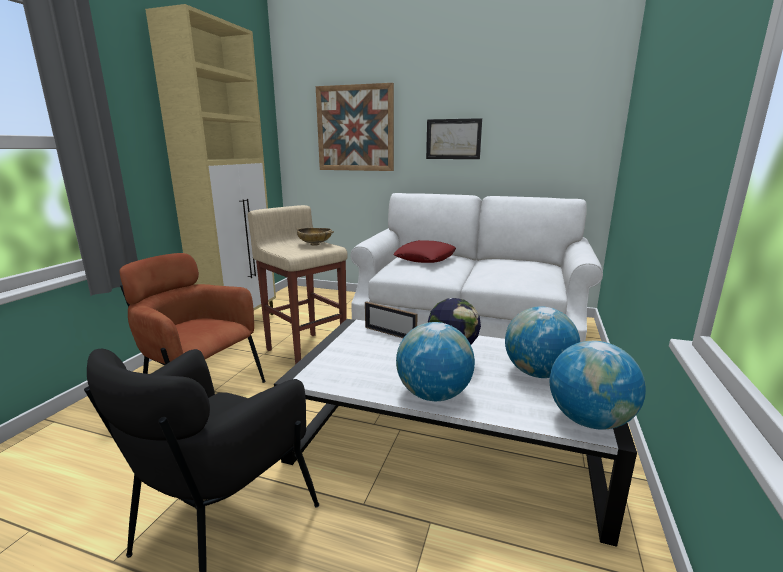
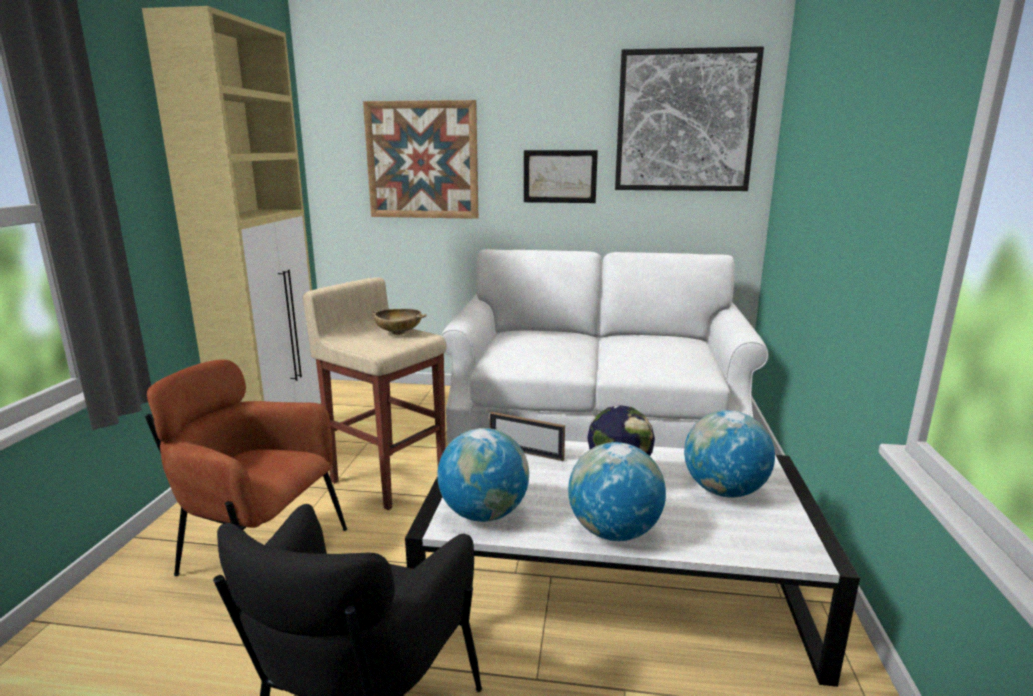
camera: 10 degrees left, 0 degrees up
(425, 258) = (537, 339): red pillow -> none
(551, 94) = (685, 121): none -> picture
(589, 420) = (800, 545): globe -> globe (484, 513)

